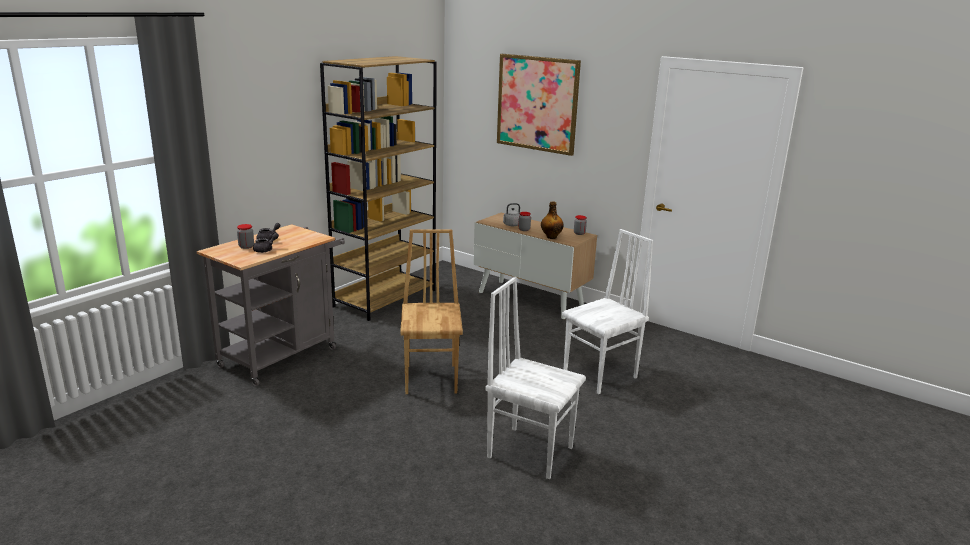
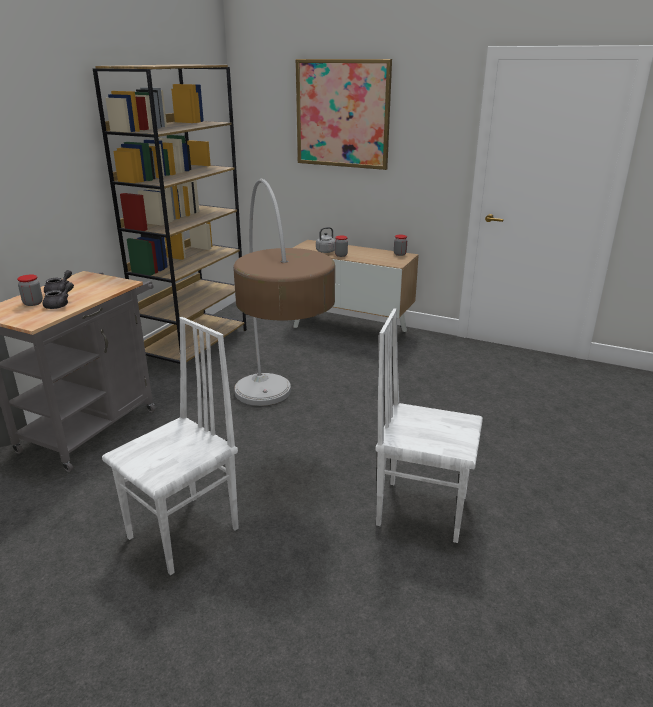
camera: 10 degrees left, 5 degrees up
(432, 378) = (278, 433): brown chair -> floor lamp
(551, 237) = (373, 260): bottle -> none
(601, 376) = (457, 405): white chair -> white chair (185, 533)

